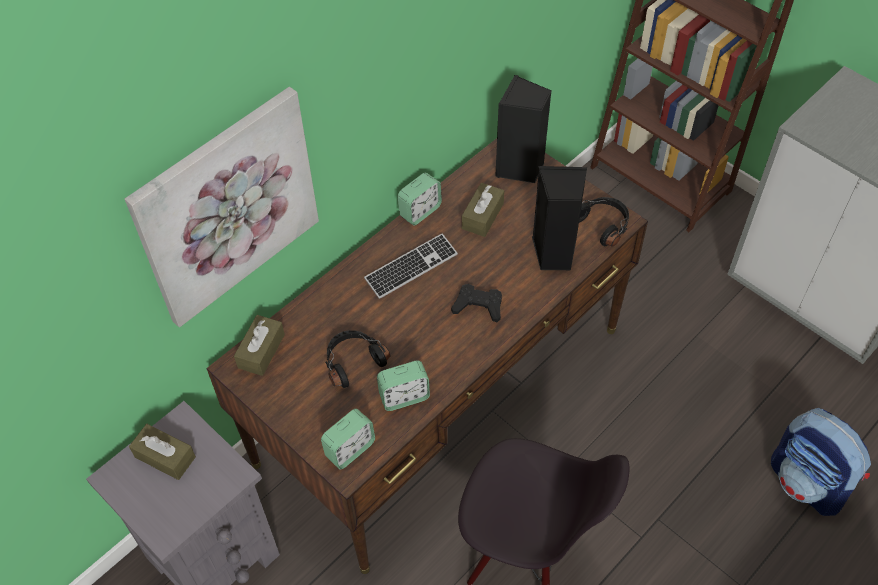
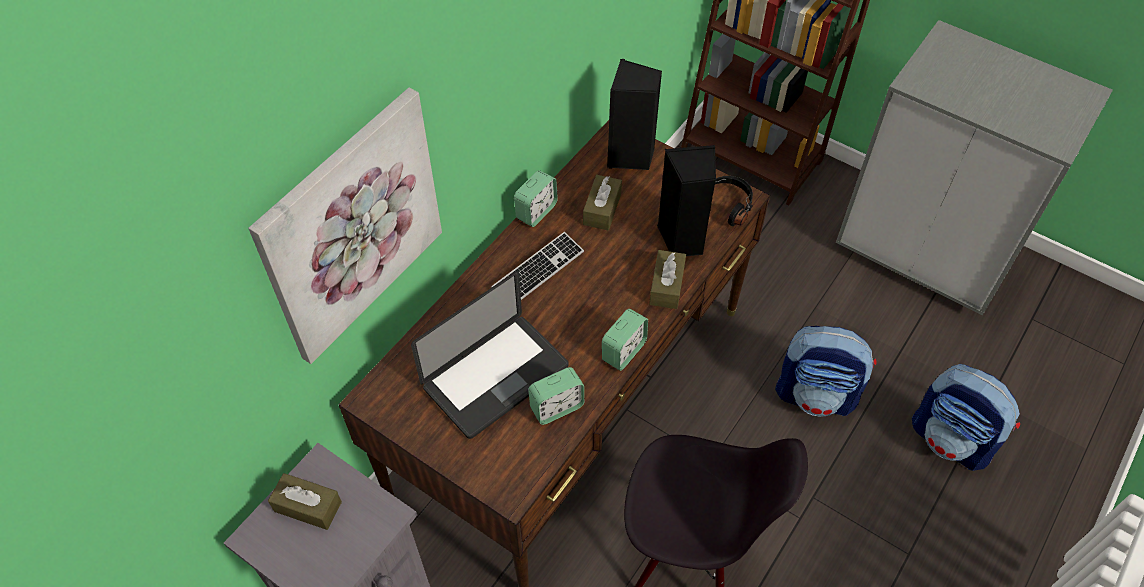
camera: 10 degrees left, 0 degrees up
(261, 351) = (395, 378): brown tissue box -> brown tissue box (666, 286)
(350, 449) = (510, 471): alarm clock -> alarm clock (623, 351)
(353, 361) = (495, 377): black headphones -> laptop
(478, 306) = (616, 302): black game controller -> none
(680, 421) = (816, 395): none -> backpack

